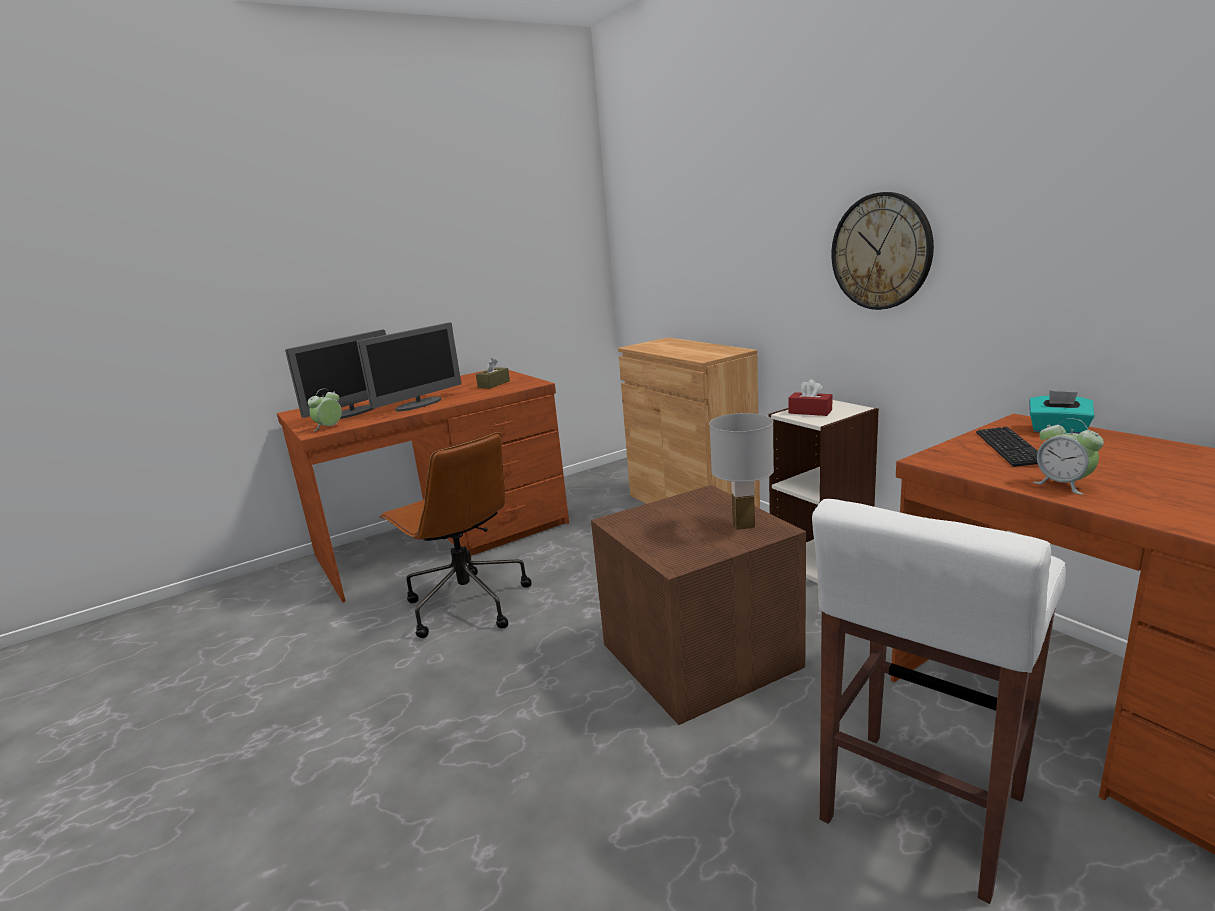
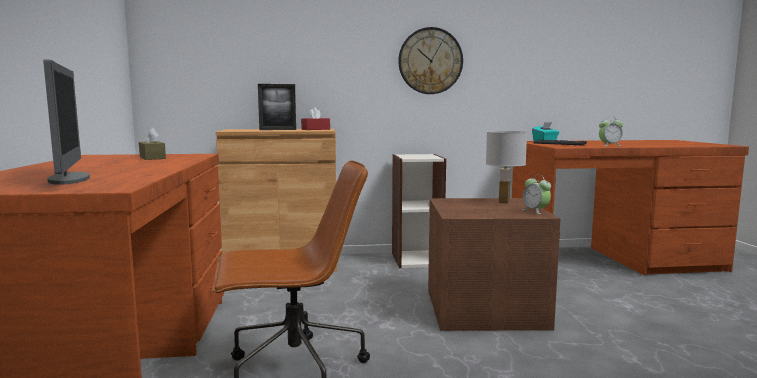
camera: 65 degrees left, 10 degrees down
(329, 427) = (113, 185): alarm clock -> alarm clock (535, 211)
(419, 404) = (140, 168): monitor -> none
(678, 349) = (277, 130): none -> picture frame
(810, 412) = (415, 156): red tissue box -> red tissue box (315, 129)
(920, 810) = (646, 301): white stool -> none

